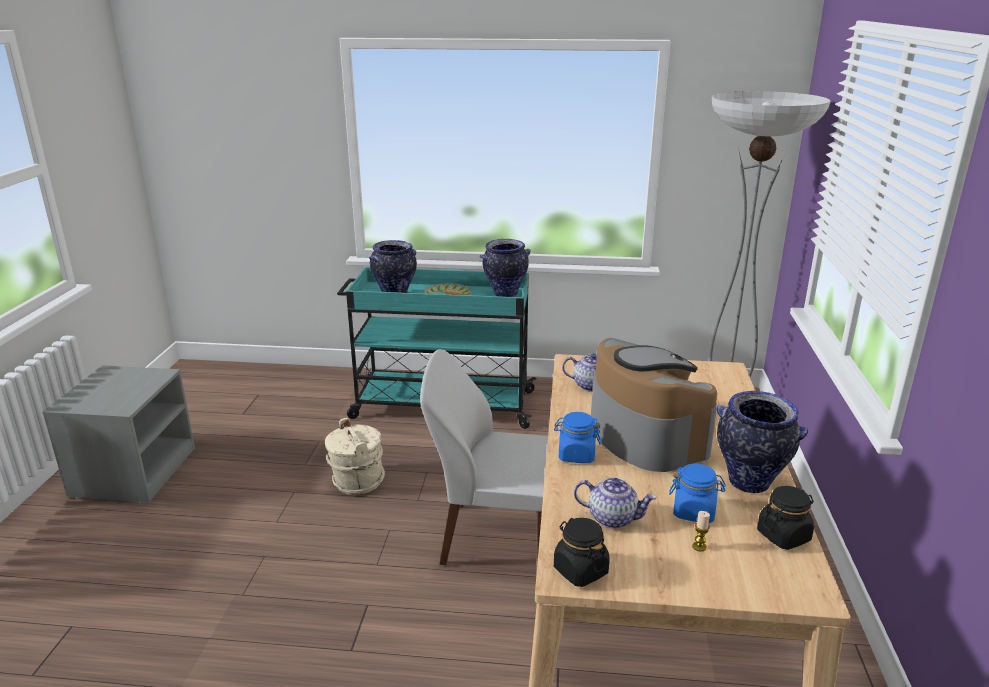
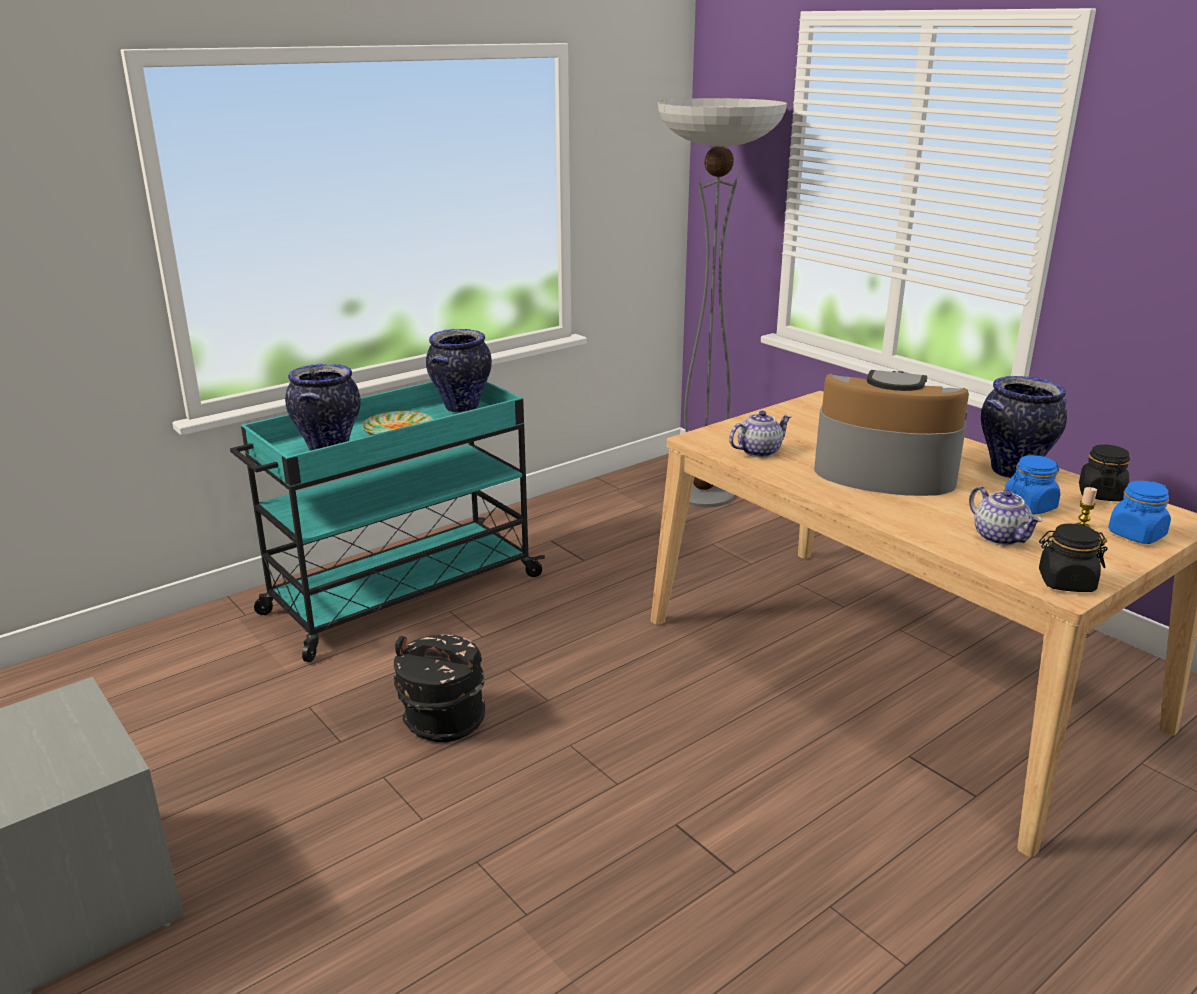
camera: 45 degrees left, 0 degrees up
(357, 481) = (443, 721): beige bucket -> black bucket
(494, 537) = (681, 689): white chair -> none
(576, 455) = (875, 508): blue jar -> blue jar (1136, 535)
(613, 518) = (1000, 537): teapot -> teapot turned 90 degrees clockwise

